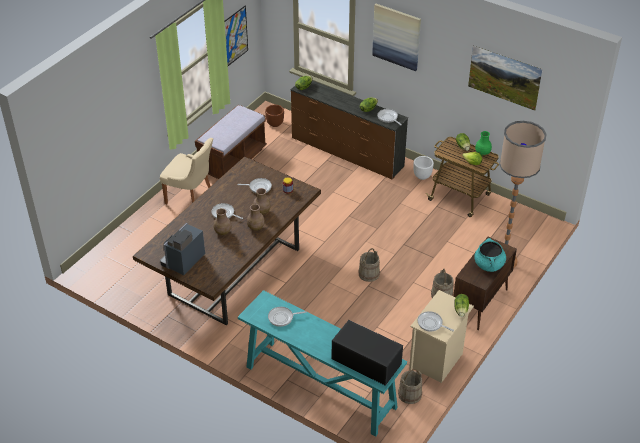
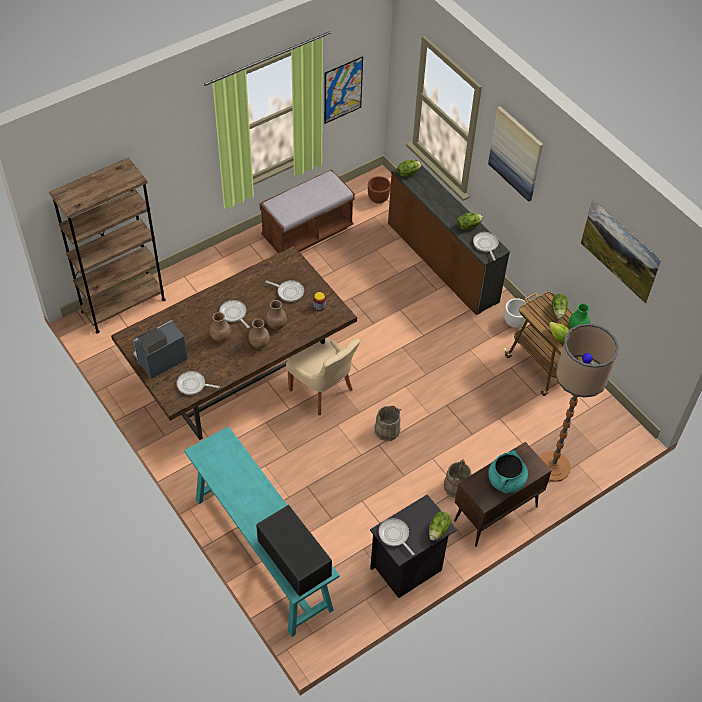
camera: 20 degrees right, 10 degrees up
(110, 250) = (123, 305): none -> brown bookcase
(191, 197) = (239, 266): beige chair -> beige chair (323, 391)
(282, 318) = (231, 469): frying pan -> frying pan (193, 385)
(410, 394) = (355, 599): beige bucket -> none
(437, 361) = (407, 569): beige nightstand -> black nightstand

